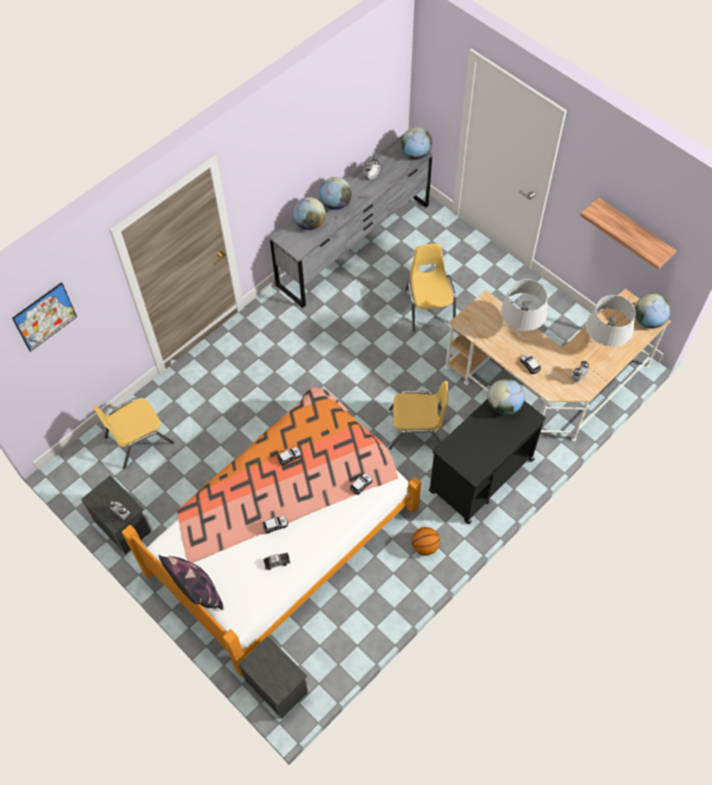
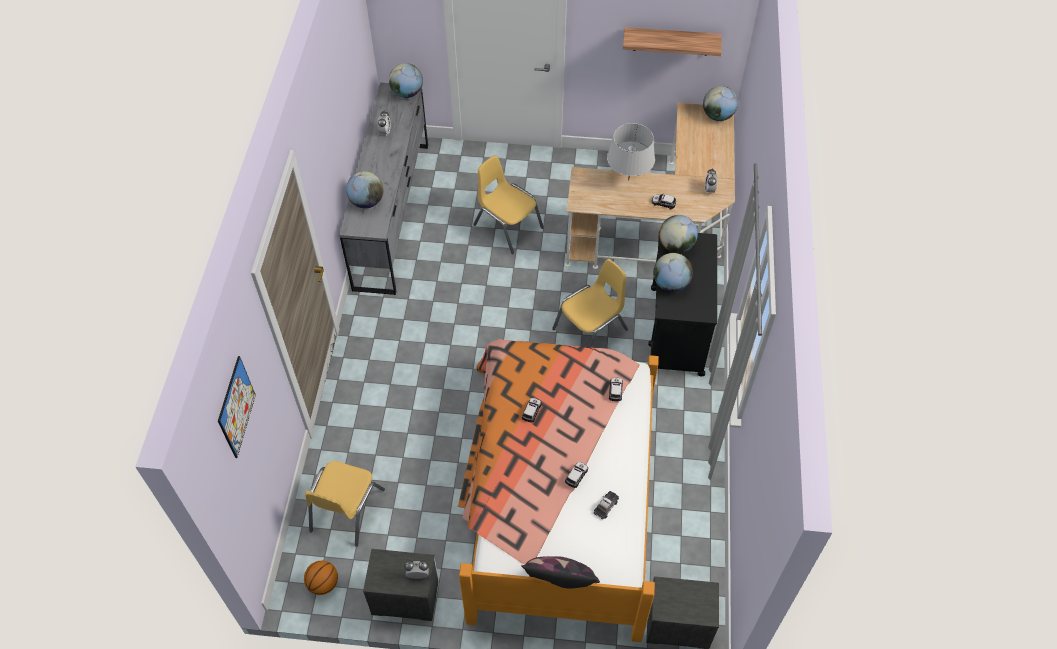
camera: 40 degrees left, 5 degrees down
(336, 203) = (374, 172): globe -> globe (670, 284)
(424, 546) = (686, 418): basketball -> basketball (323, 584)
(603, 344) = (702, 152): grey table lamp -> none

